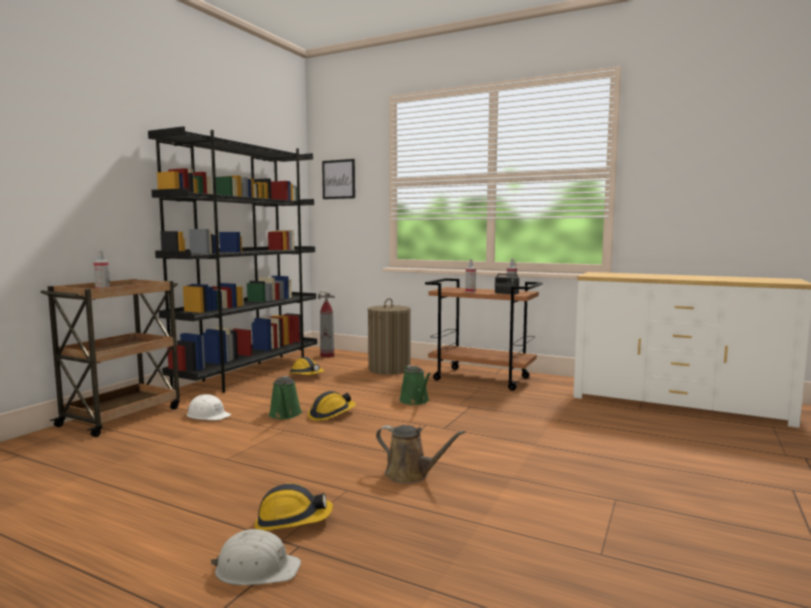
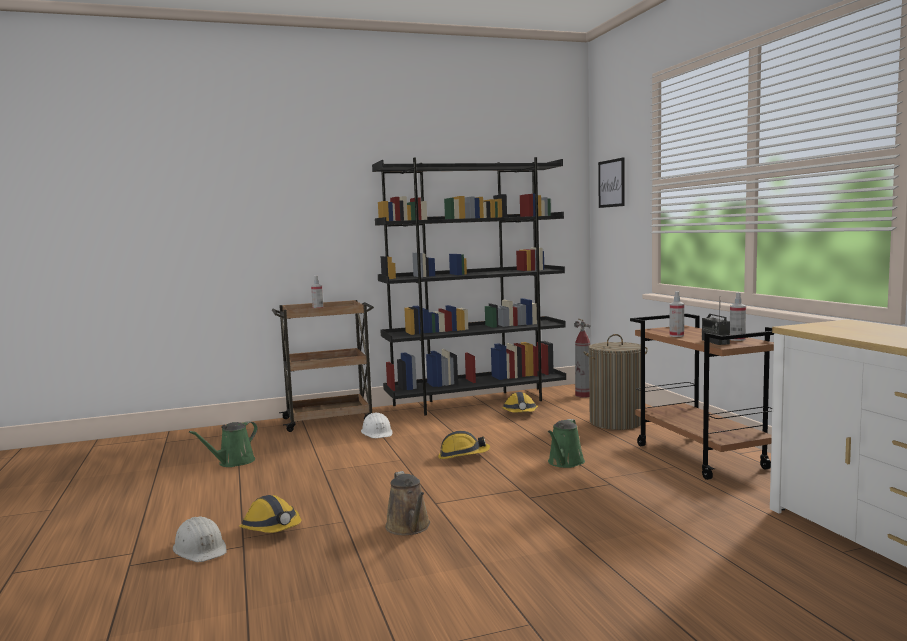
camera: 45 degrees right, 0 degrees up
(285, 415) = (428, 446): green watering can -> green watering can (233, 462)

